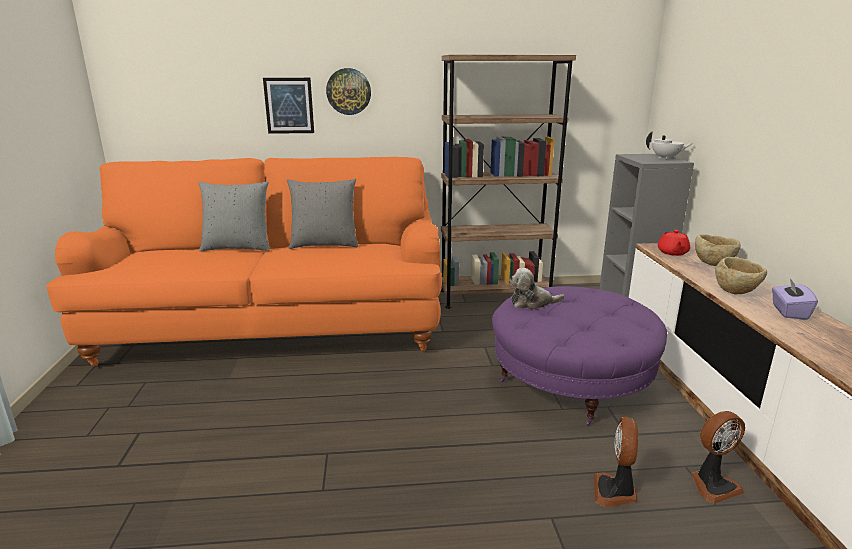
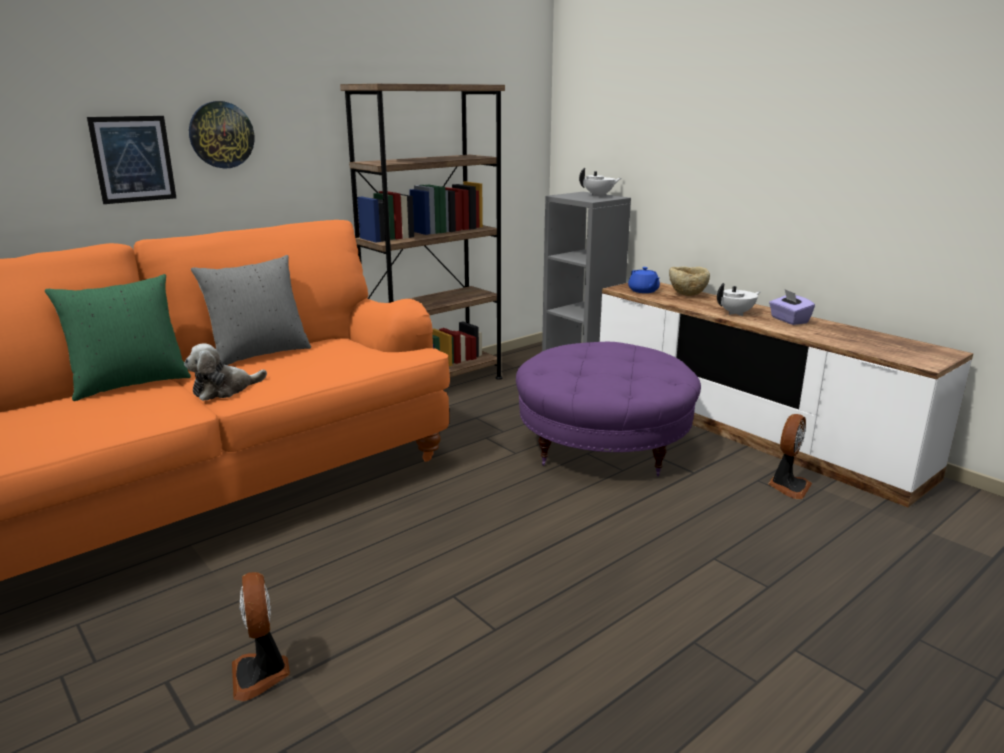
camera: 35 degrees left, 0 degrees up
(238, 248) = (130, 384): grey pillow -> green pillow
(532, 303) = (558, 367): plush toy -> plush toy (224, 390)
(615, 492) = (734, 519): fan -> fan (261, 674)
(672, 253) = (643, 291): red teapot -> blue teapot
(736, 292) = (736, 313): beige bowl -> white teapot

